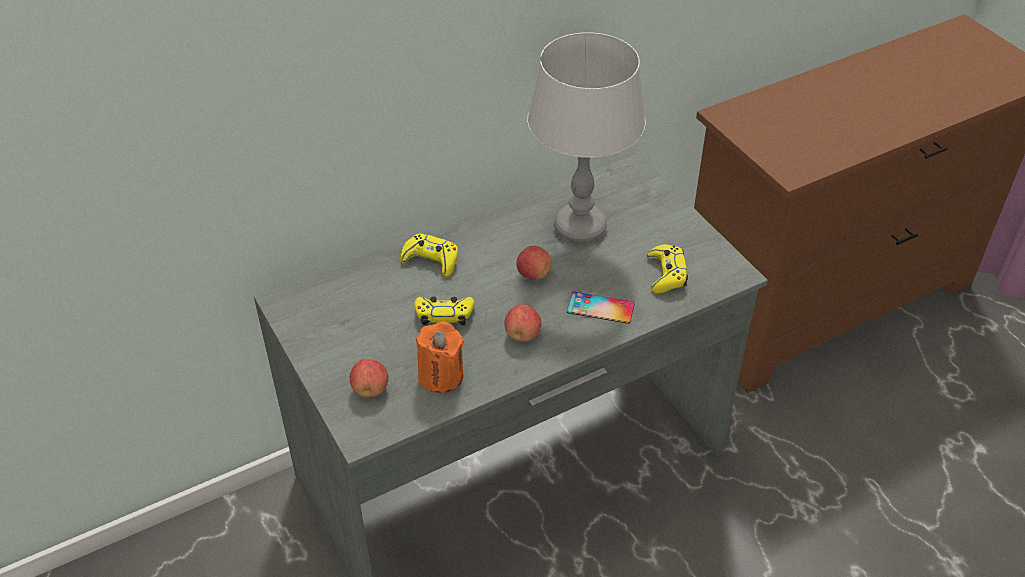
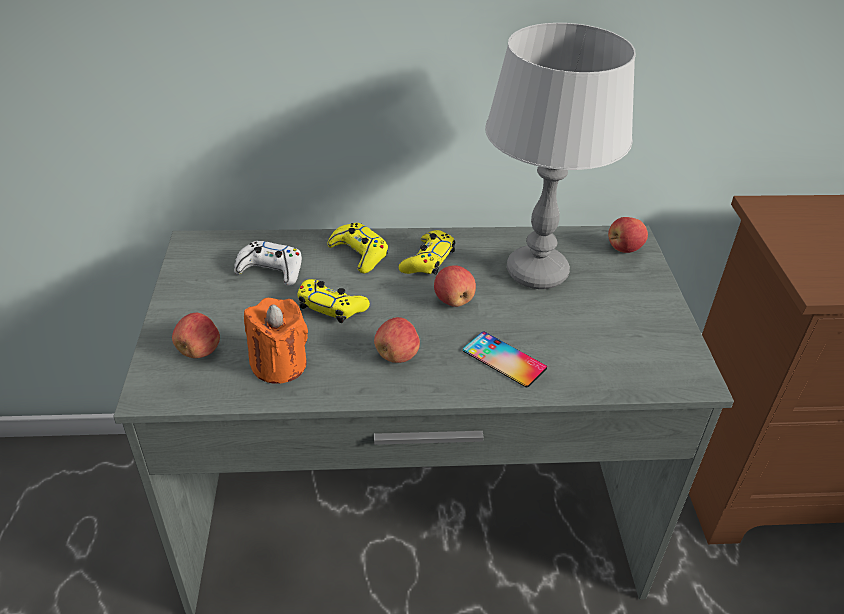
camera: 25 degrees right, 5 degrees down
(370, 301) = (271, 270): none -> white game controller
(631, 182) = (624, 248): none -> apple
(666, 274) = (606, 351): yellow game controller -> yellow game controller (428, 260)

